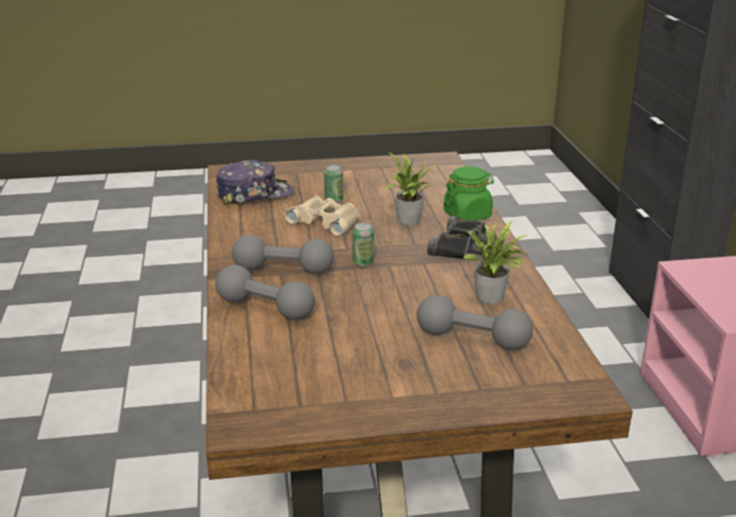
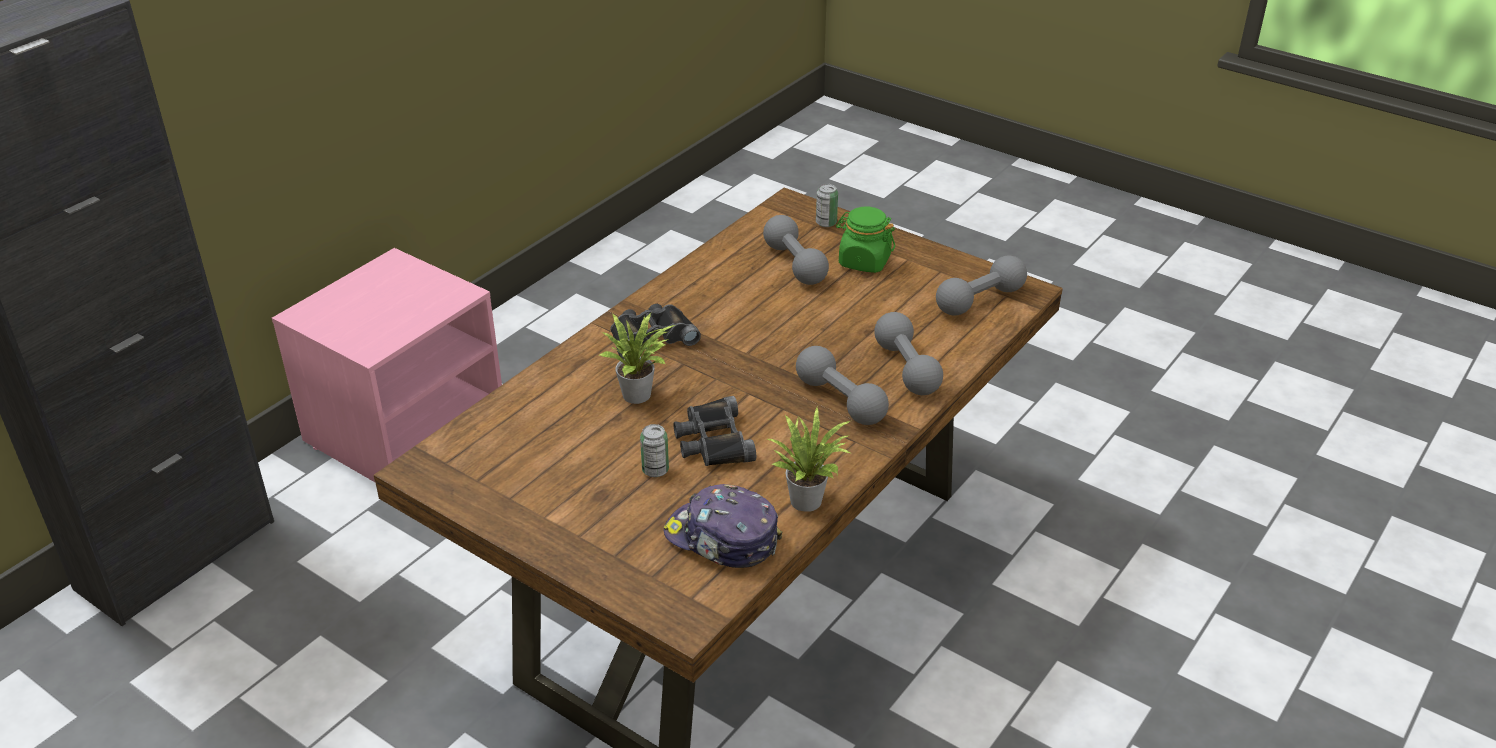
camera: 135 degrees left, 10 degrees up
(273, 391) = (980, 300): none -> grey dumbbell
(326, 221) = (713, 441): beige binoculars -> black binoculars
(363, 263) = (761, 368): can -> can (826, 223)
(467, 215) = (575, 368): green jar -> green jar (864, 261)
(491, 299) = (726, 282): potted plant -> potted plant (808, 498)

